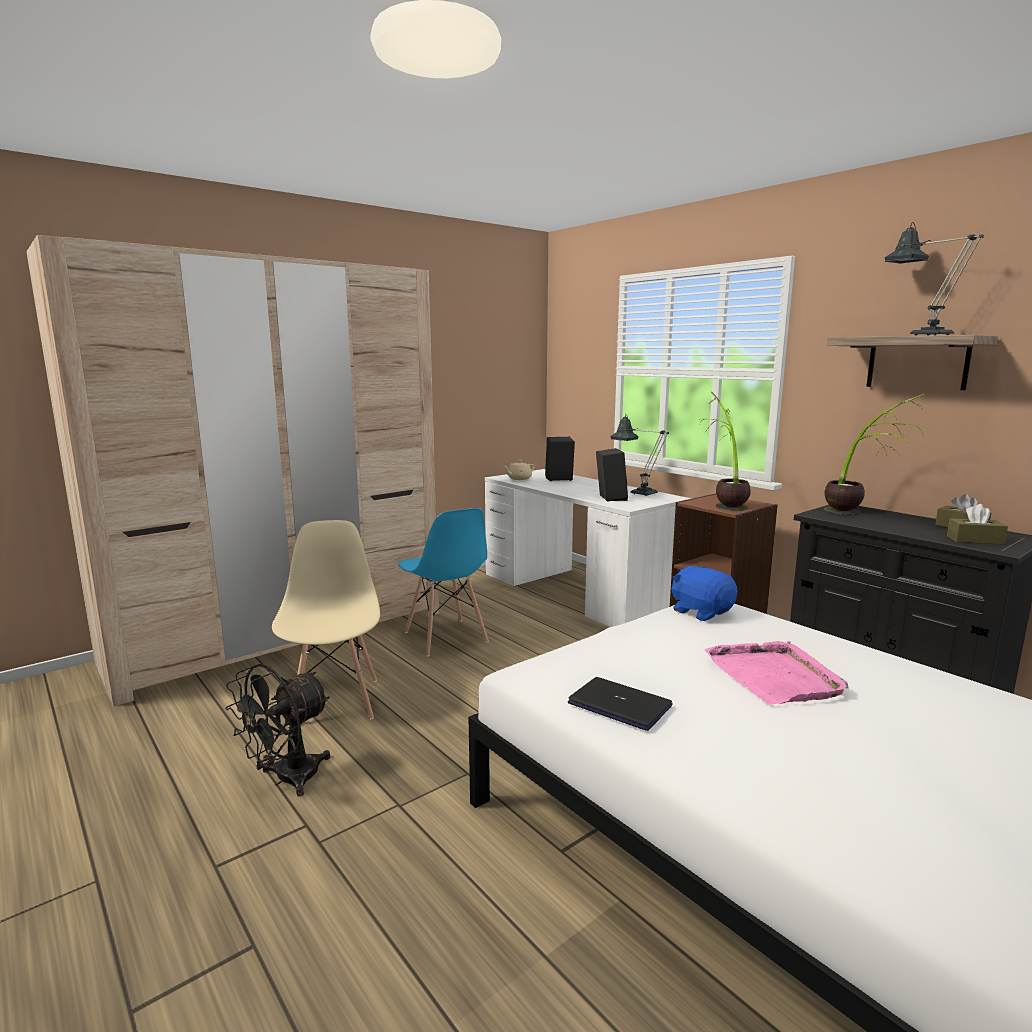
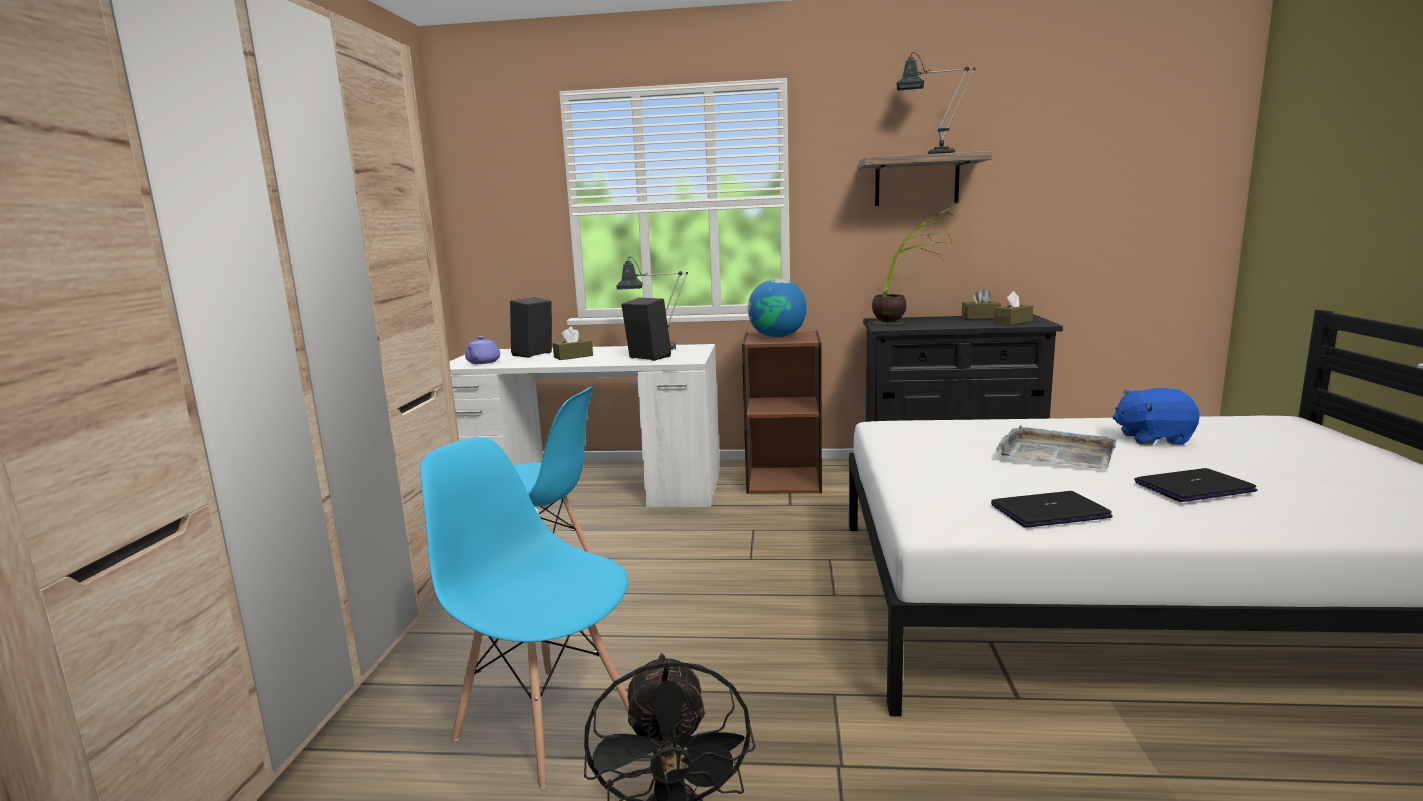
camera: 45 degrees left, 0 degrees up
(335, 701) = (544, 723): beige chair -> blue chair
(519, 479) = (483, 362): beige teapot -> purple teapot
(574, 486) = (573, 356): none -> brown tissue box
(701, 612) = (899, 432): blue plush toy -> blue plush toy (1152, 438)
(723, 502) = (777, 336): potted plant -> globe
(774, 676) = (1055, 453): pink tray -> grey tray
(800, 754) = (1193, 487): none -> laptop

